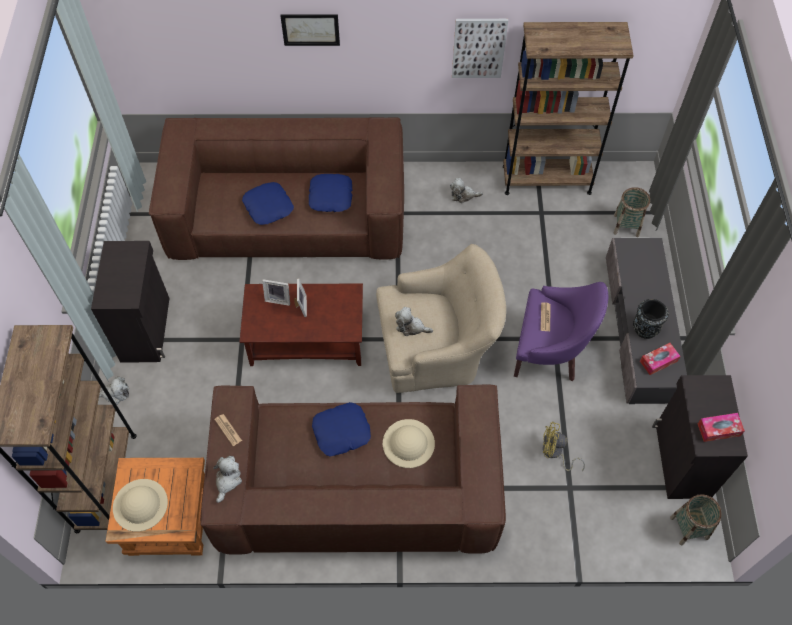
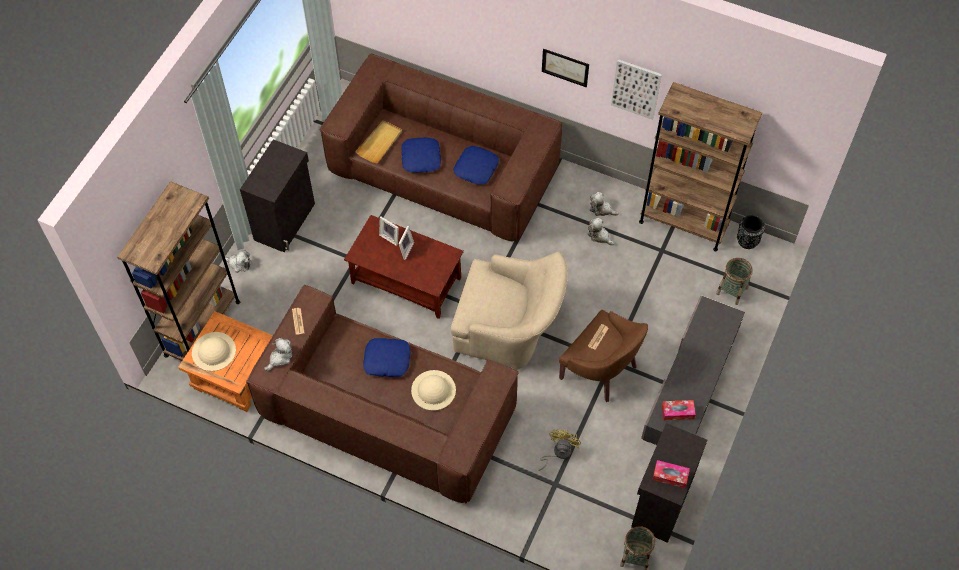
camera: 25 degrees right, 0 degrees up
(217, 207) = (379, 143): none -> beige tray
(310, 29) = (498, 26): picture -> picture (565, 67)
(411, 327) = (483, 301): plush toy -> plush toy (599, 236)
(550, 351) = (601, 370): purple armchair -> brown armchair
(555, 453) = (558, 452): yellow fan -> yellow fan turned 75 degrees clockwise
(645, 328) = (682, 381): black vase -> black vase (747, 240)

